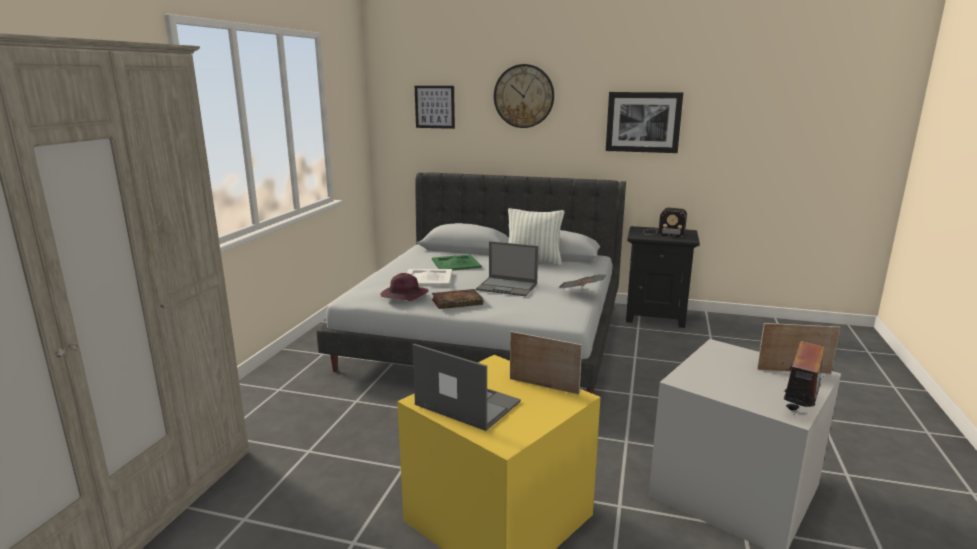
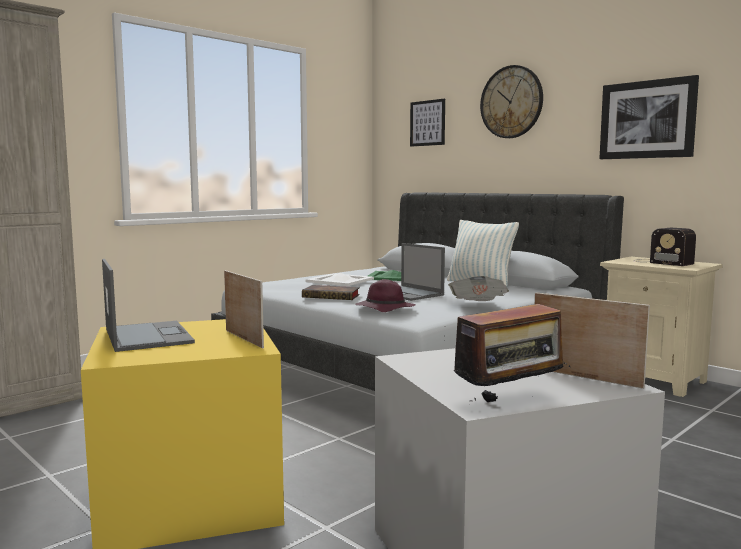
camera: 30 degrees right, 10 degrees down
(403, 296) = (289, 287): purple hat -> purple hat (384, 309)
(656, 317) = (654, 381): black nightstand -> beige nightstand

